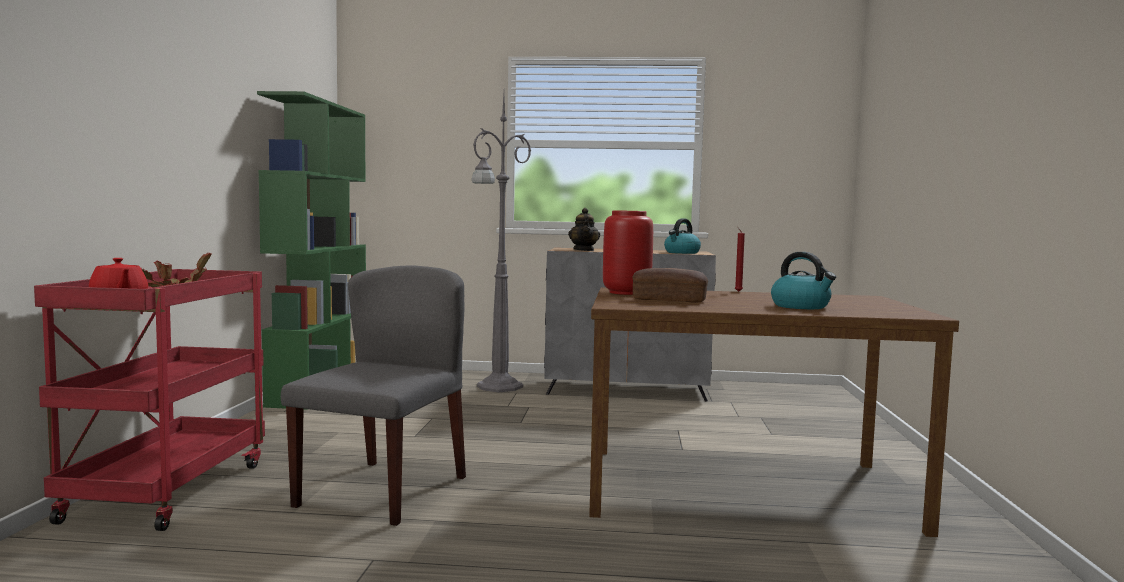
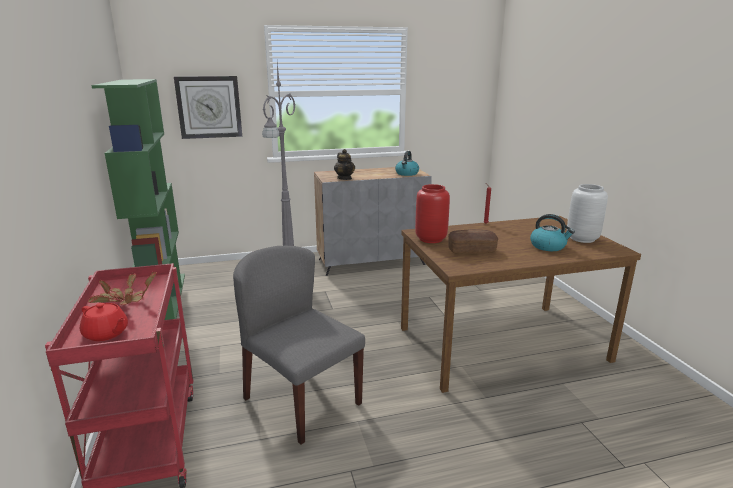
camera: 20 degrees left, 15 degrees up
(383, 490) = (301, 400): grey chair -> grey chair turned 45 degrees counterclockwise
(431, 157) = (209, 107): none -> wall clock
(877, 307) = (582, 238): none -> grey vase

